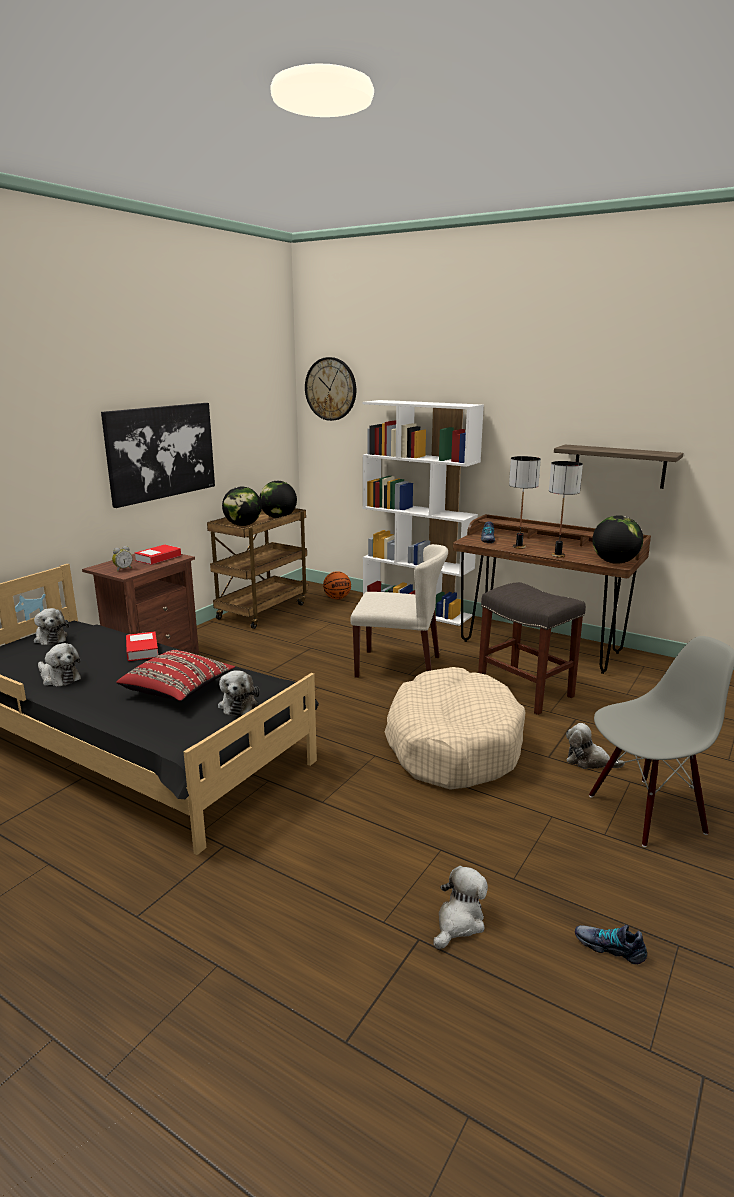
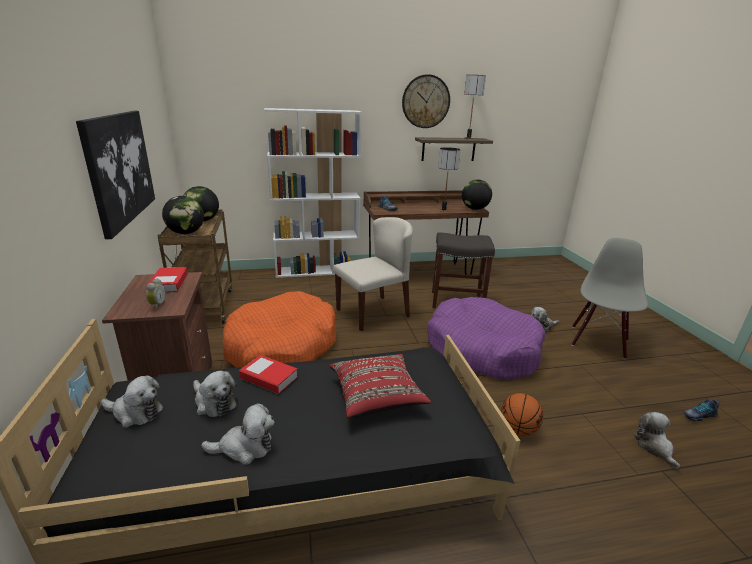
camera: 45 degrees left, 5 degrees up
(238, 704) = (439, 383): plush toy -> plush toy (214, 402)
(266, 661) = (281, 345): none -> orange dog bed
(331, 389) = (210, 98): wall clock -> wall clock (425, 101)
(337, 598) = (249, 278): basketball -> basketball (518, 429)
(452, 745) = (482, 349): beige dog bed -> purple dog bed
(518, 547) = (413, 209): table lamp -> table lamp (468, 138)

